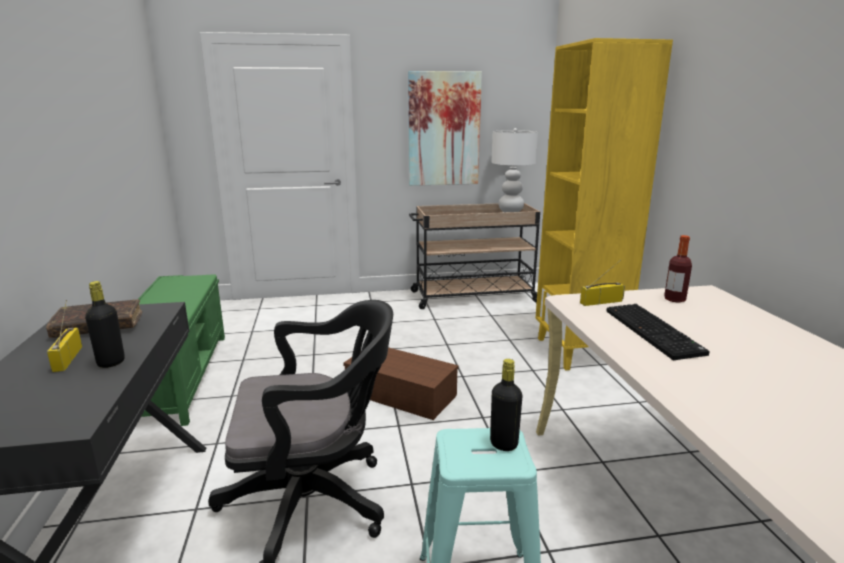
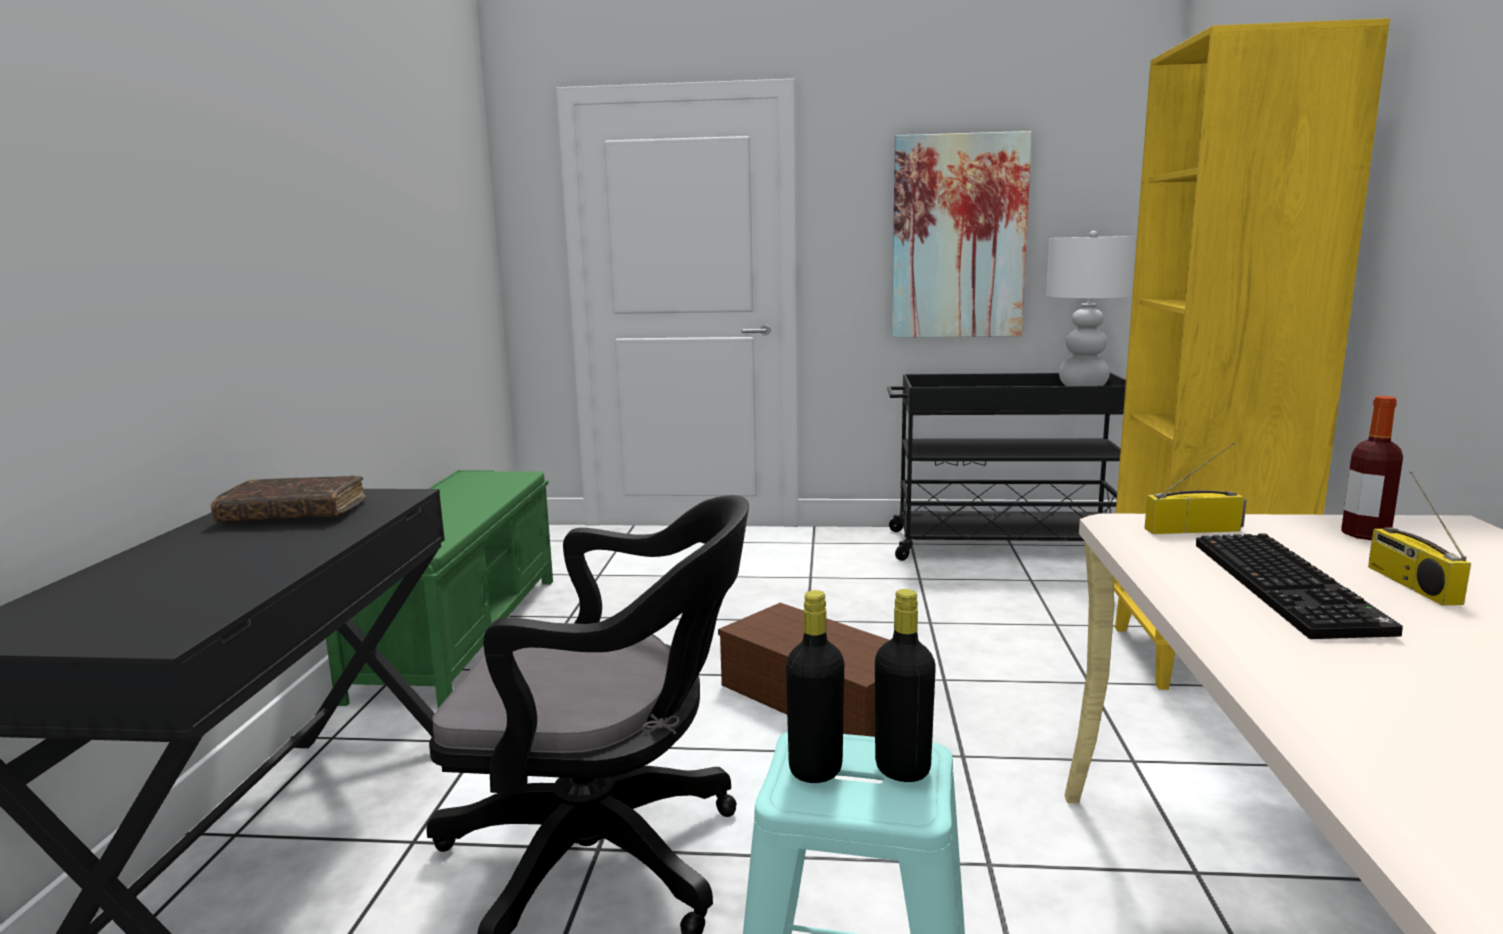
camera: 15 degrees right, 5 degrees down
(67, 358) = (221, 550): radio -> radio (1409, 584)
(111, 362) = (276, 561): black bottle -> black bottle (815, 770)
(472, 296) = (1002, 546): beige cart -> black cart

